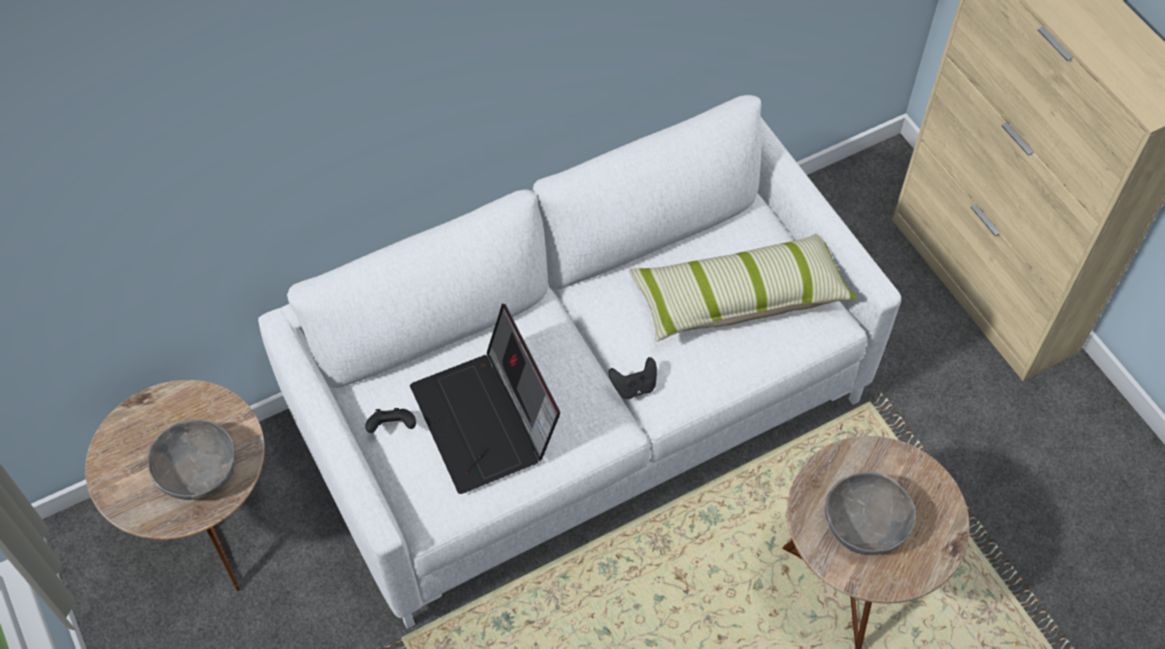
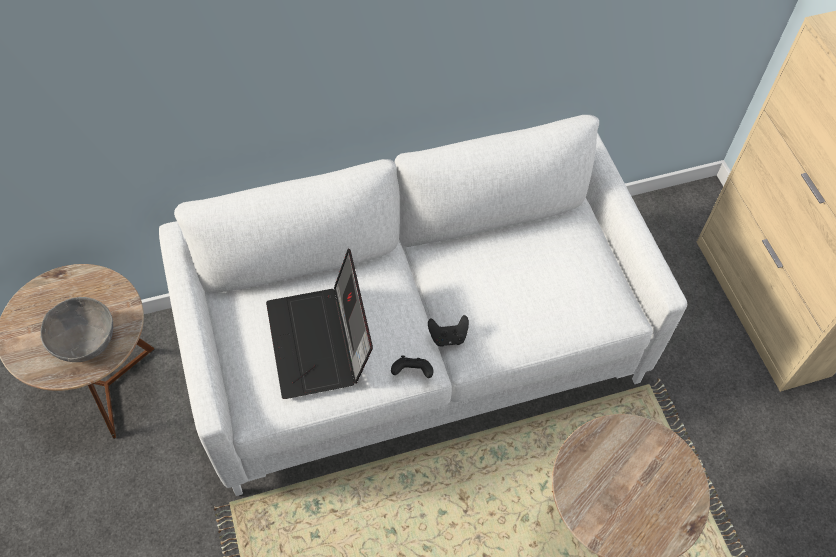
camera: 10 degrees right, 0 degrees up
(392, 427) = (244, 333): black game controller -> black game controller (412, 373)
(739, 298) = (551, 280): pillow -> none
(865, 526) = (617, 493): grey bowl -> none

